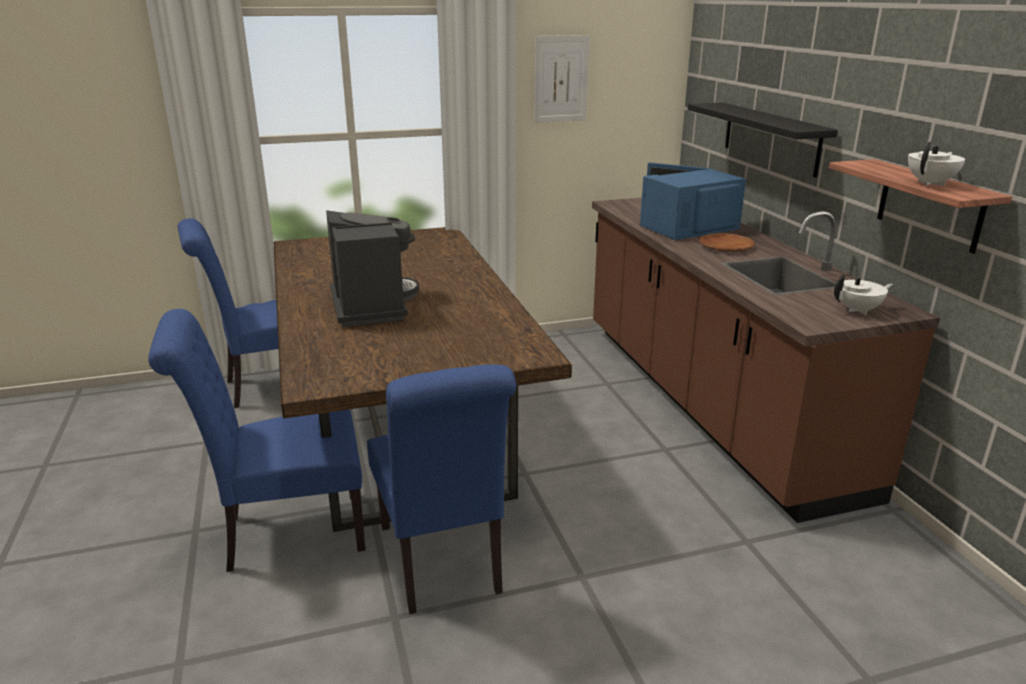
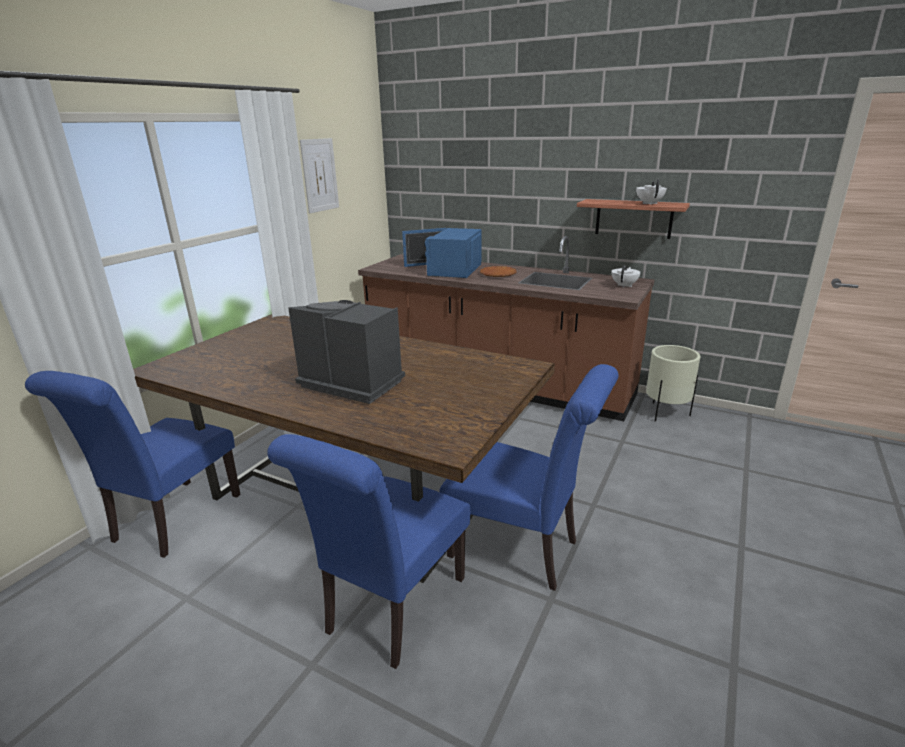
camera: 45 degrees left, 0 degrees up
(770, 138) = (488, 199): black shelf -> none
(885, 548) = (666, 413): none -> beige planter

